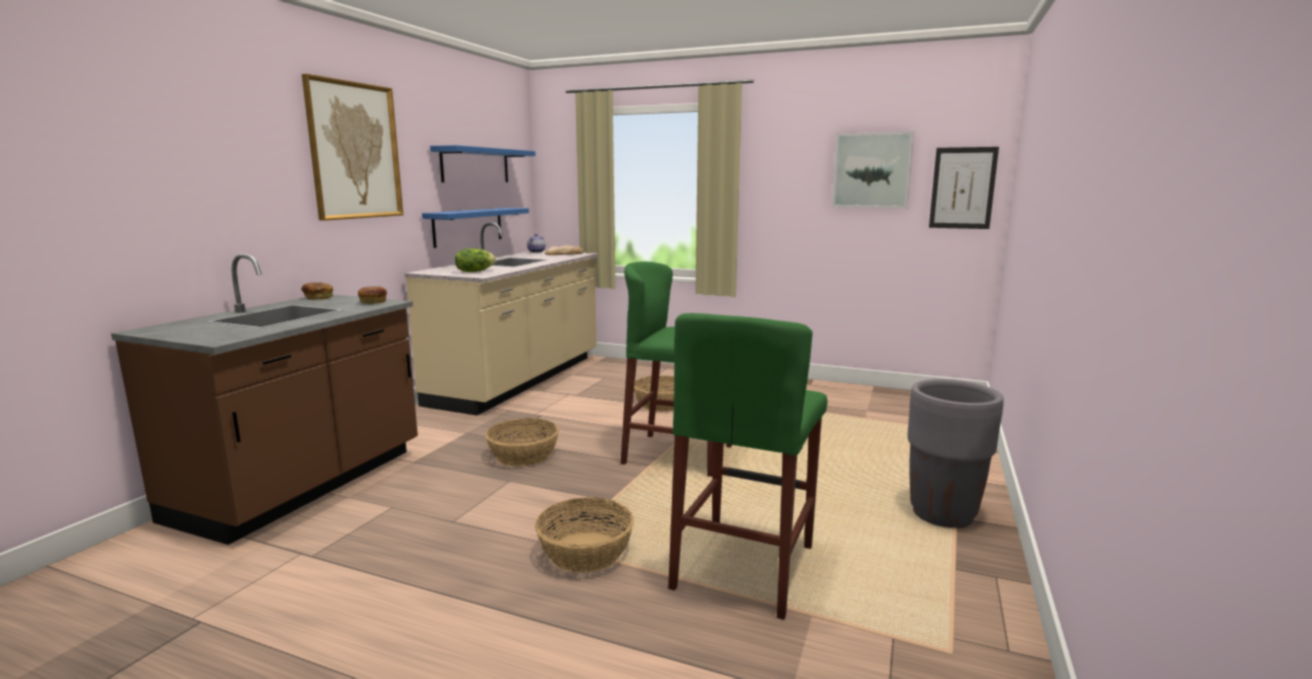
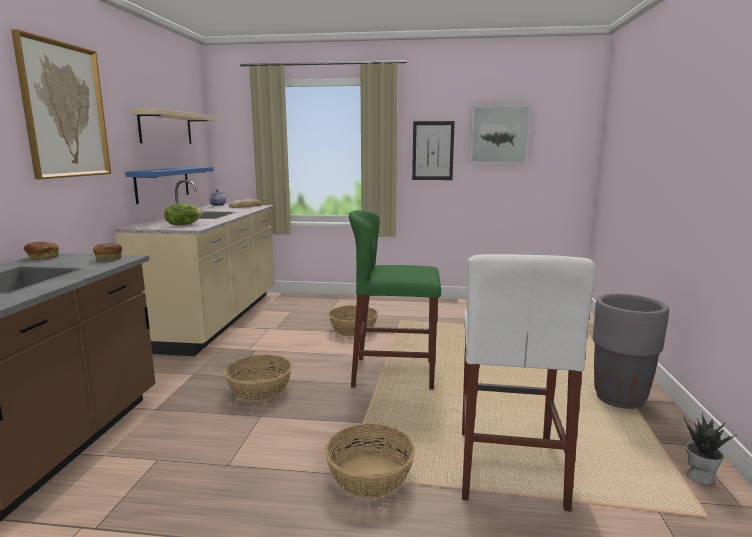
camera: 15 degrees left, 0 degrees up
(475, 165) = (166, 128): blue shelf -> beige shelf
(744, 566) = (509, 467): green stool -> white stool
(962, 188) = (566, 148): picture -> picture (433, 151)
(980, 612) = (700, 476): none -> potted plant

